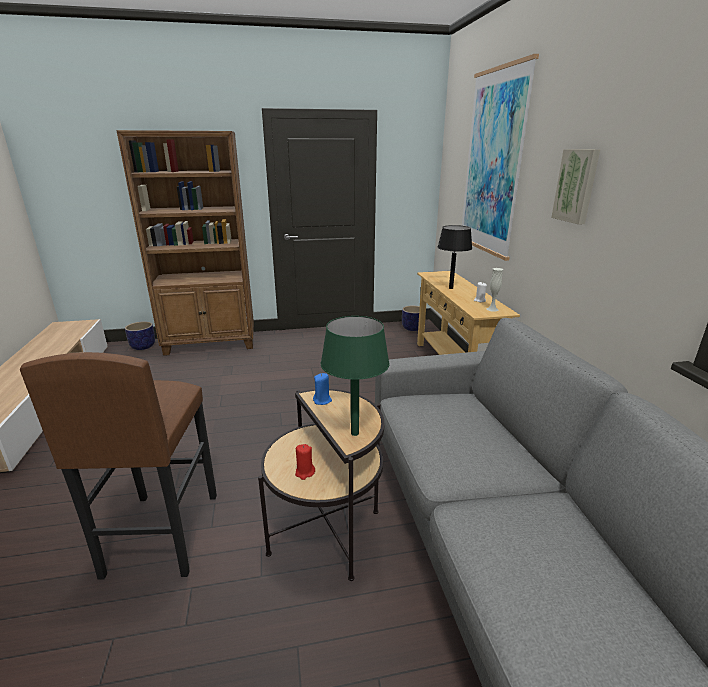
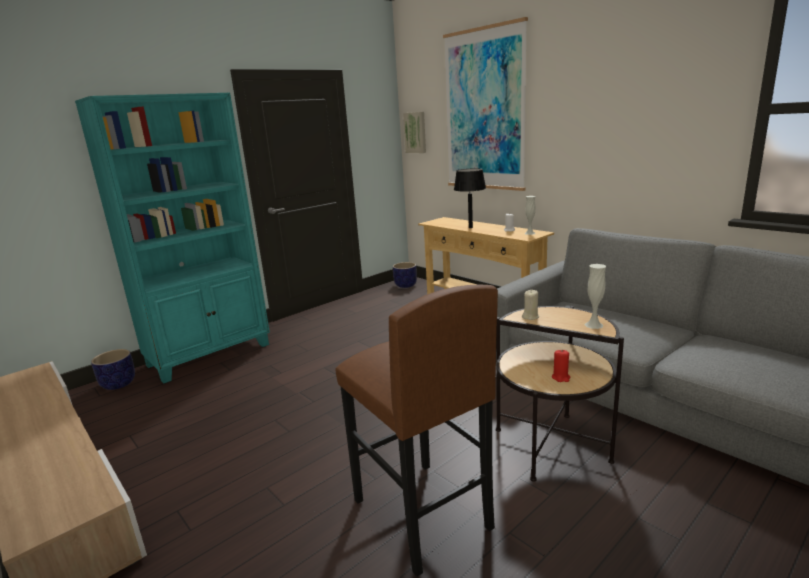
camera: 30 degrees left, 5 degrees down
(211, 344) = (210, 355): brown bookcase -> turquoise bookcase
(322, 400) = (530, 317): blue candle -> beige candle
(354, 433) = (593, 325): green table lamp -> white vase
(576, 186) = (597, 116): picture -> picture (415, 132)

